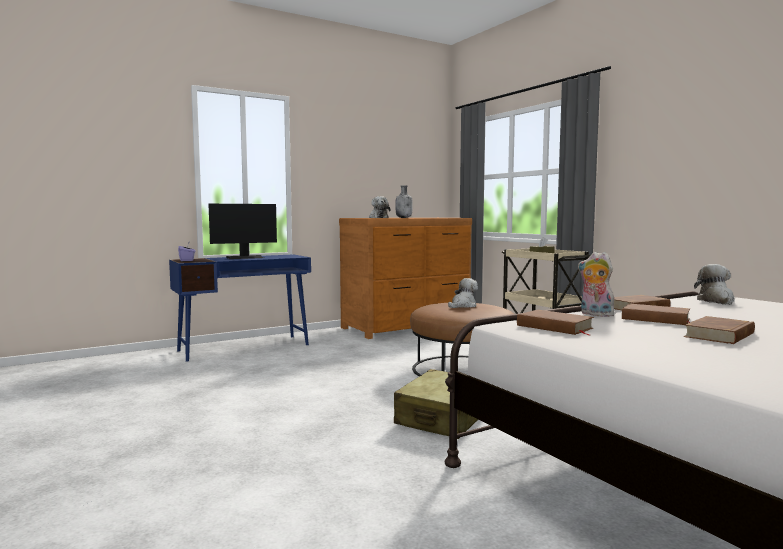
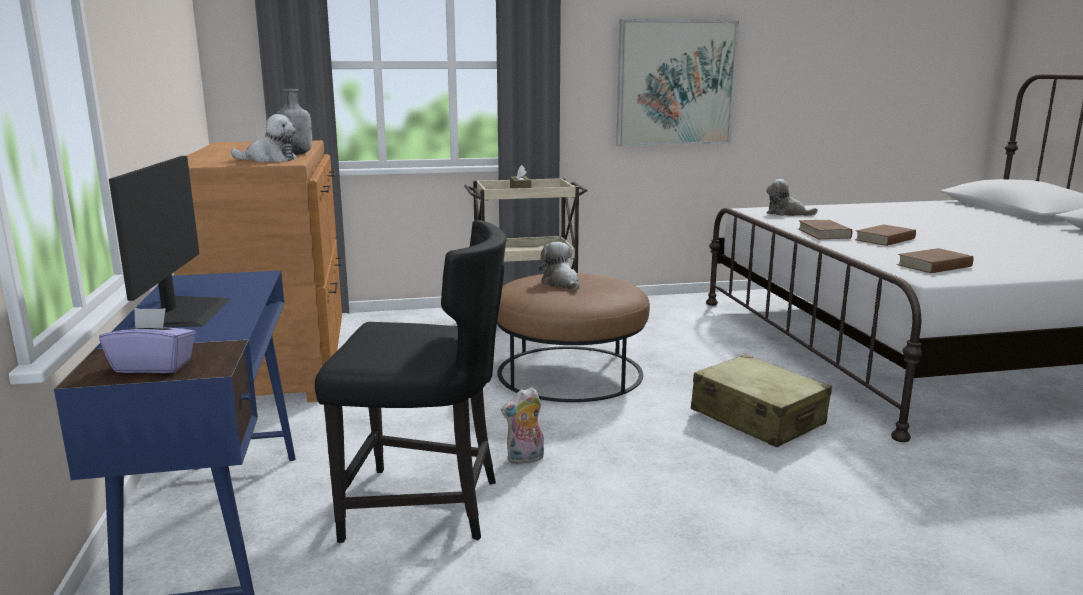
camera: 70 degrees left, 10 degrees up
(275, 366) = (426, 507): none -> black chair
(594, 314) = (862, 247): plush toy -> plush toy (525, 459)
(703, 175) = (676, 83): none -> picture
(720, 335) = (955, 240): brown book -> none

